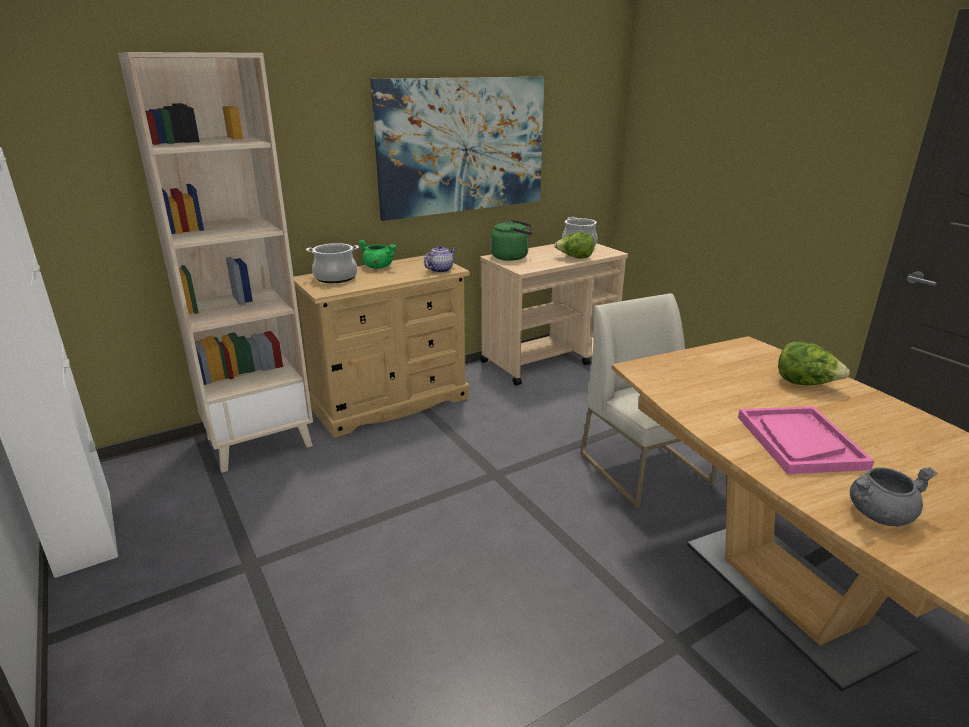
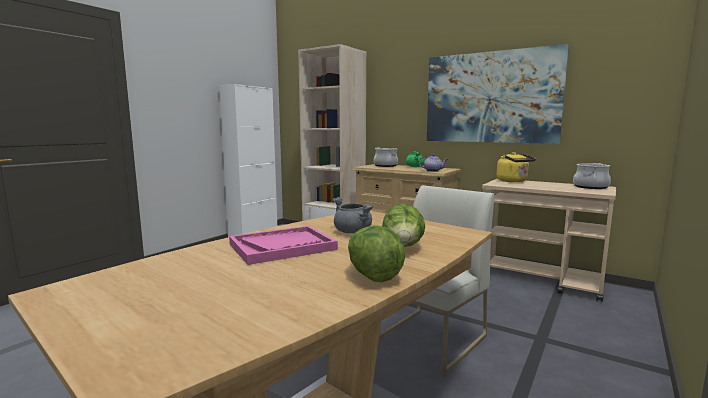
camera: 65 degrees right, 15 degrees down
(512, 257) = (513, 181): green kettle -> yellow kettle
(575, 258) = (554, 188): lettuce -> lettuce (373, 275)
(880, 514) = (178, 265): grey cooking pot -> grey cooking pot (353, 232)

